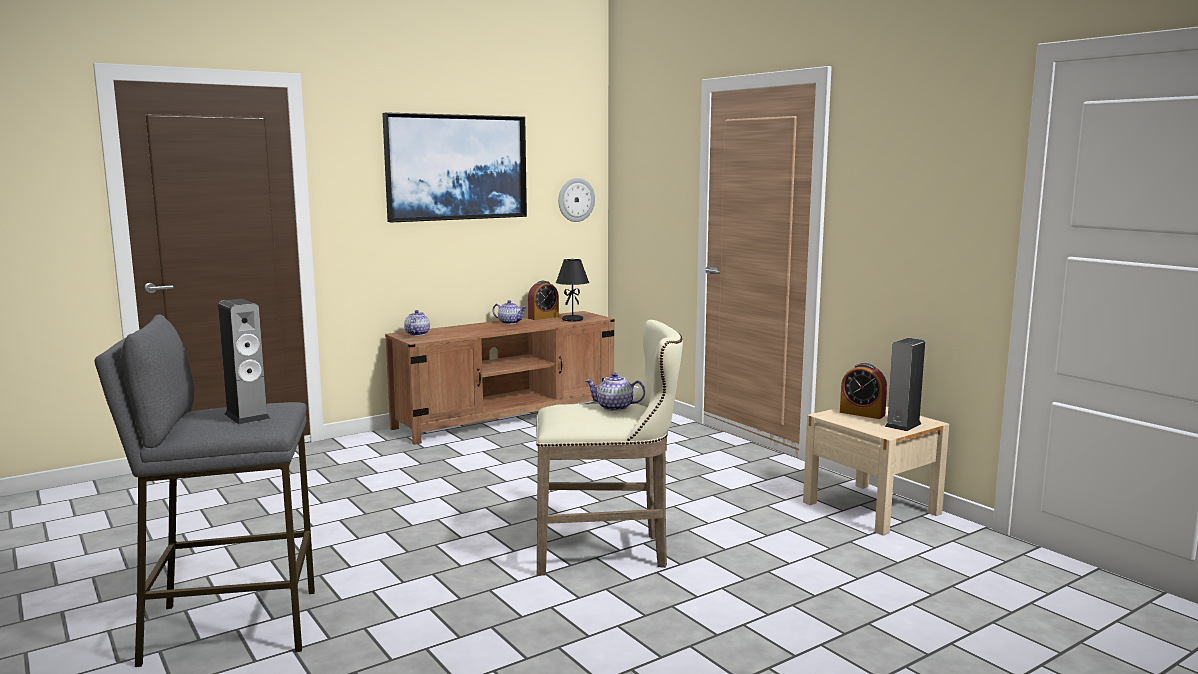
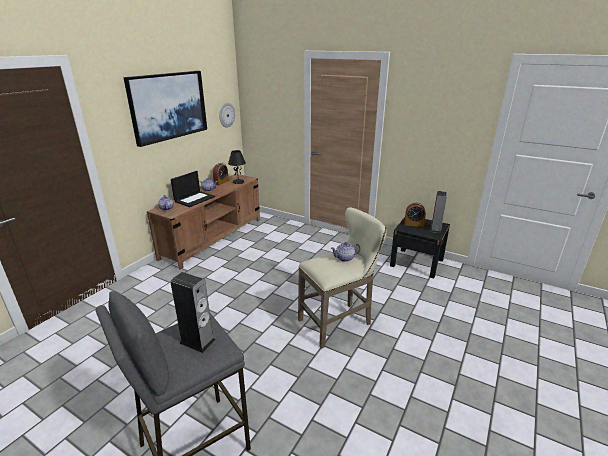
camera: 25 degrees left, 15 degrees up
(474, 329) = (194, 199): none -> laptop
(871, 508) = (416, 263): beige nightstand -> black nightstand

